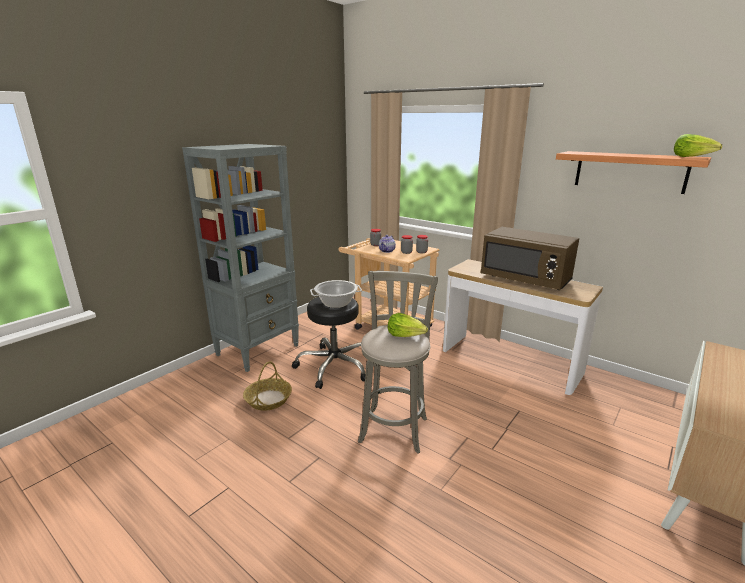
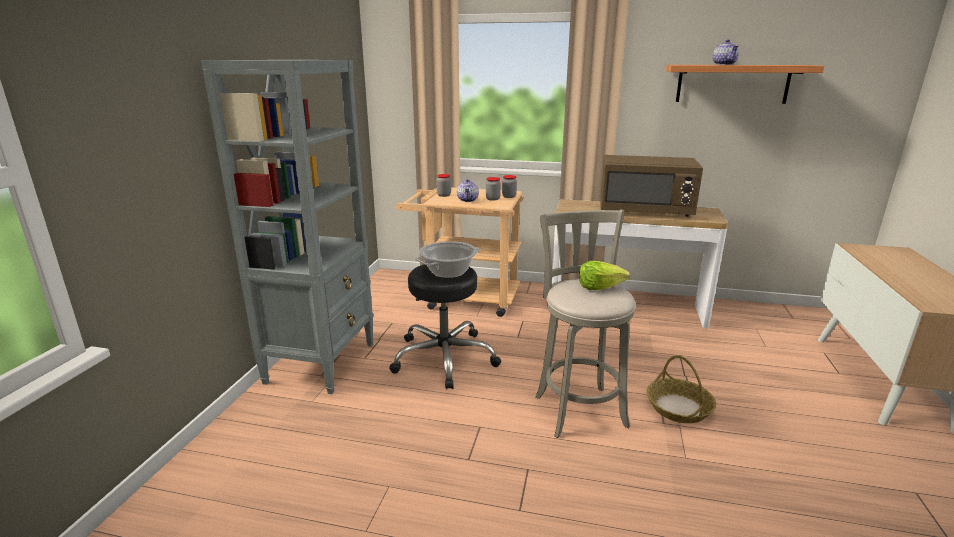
camera: 25 degrees left, 0 degrees up
(268, 399) = (396, 420): basket -> basket (678, 407)
(614, 154) = (724, 64): none -> teapot
(692, 157) = (797, 64): lettuce -> none

